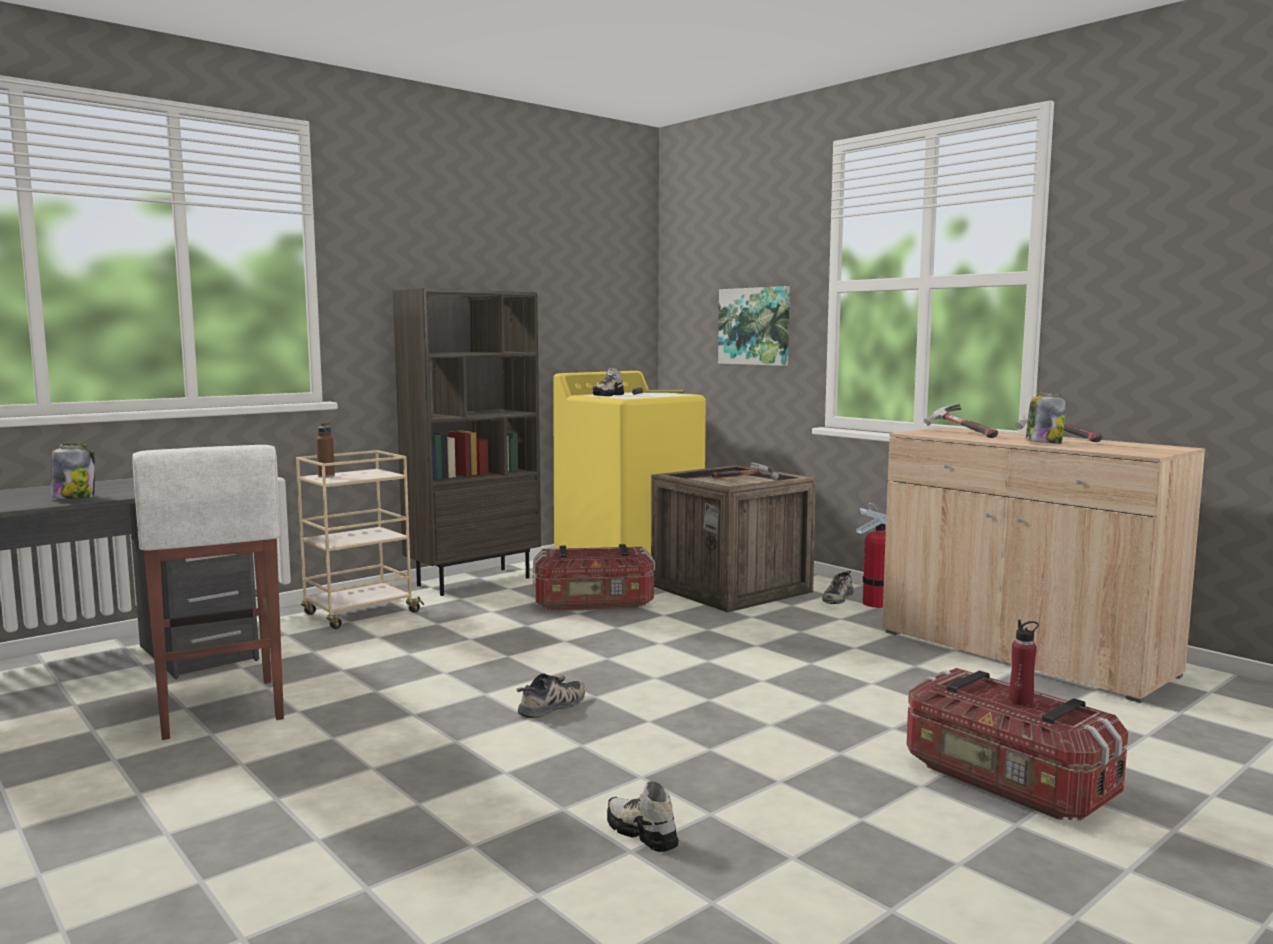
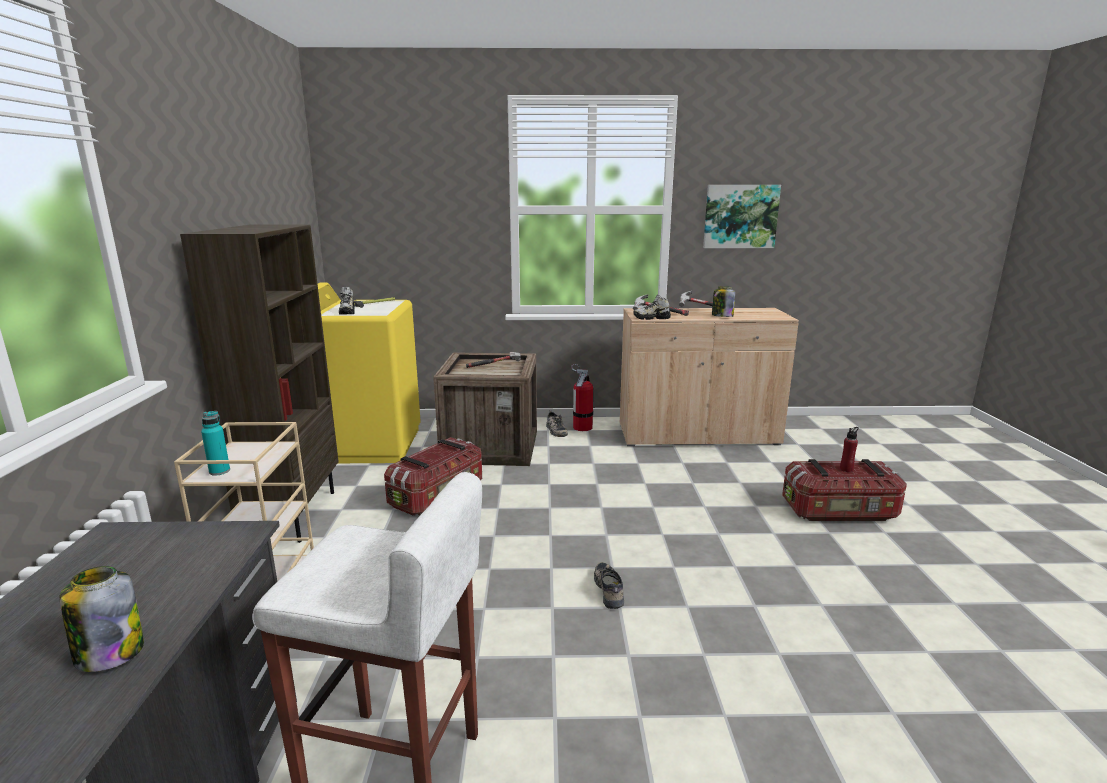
camera: 50 degrees left, 10 degrees up
(326, 476) = (219, 471): brown bottle -> turquoise bottle
(641, 833) = (832, 638): shoe -> shoe (651, 318)
(755, 326) = (437, 239): picture -> picture (740, 216)

